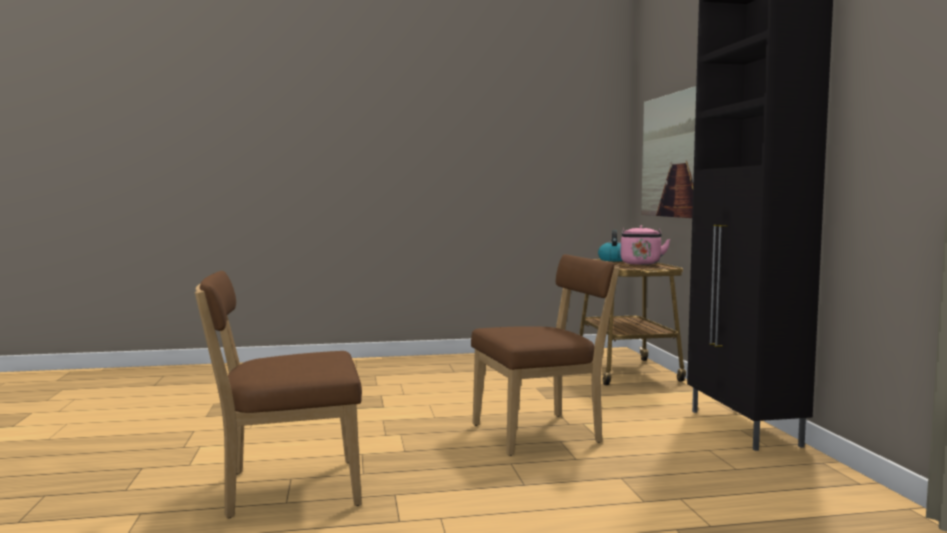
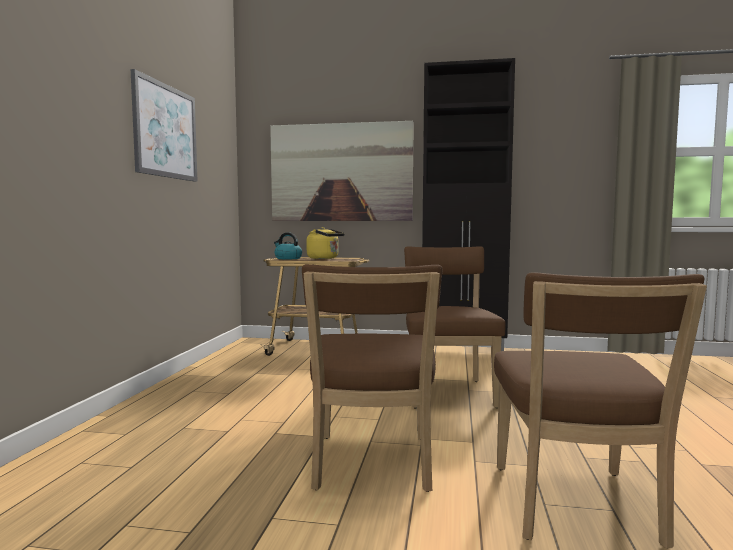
camera: 70 degrees left, 0 degrees up
(336, 425) = (371, 466): none -> brown chair
(485, 136) = (165, 131): none -> picture
(641, 264) = (325, 258): pink kettle -> yellow kettle

